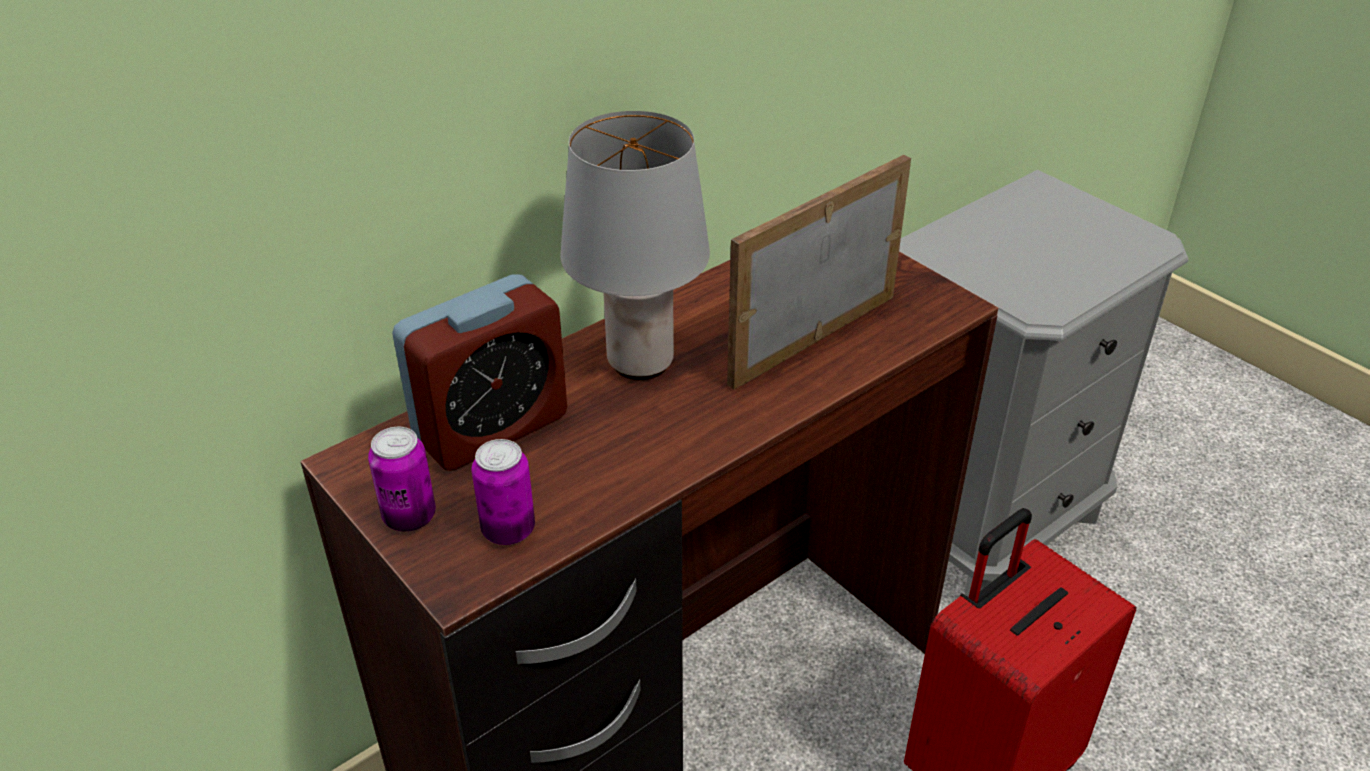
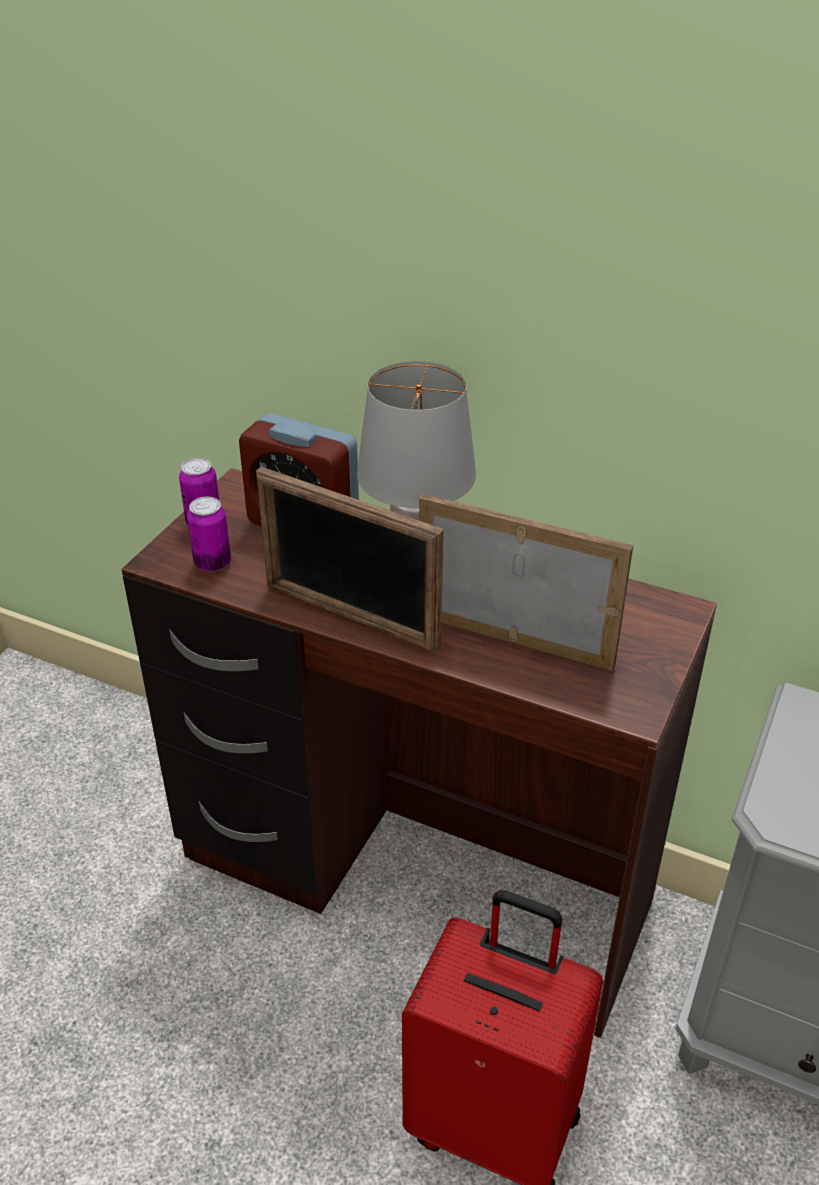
camera: 65 degrees right, 0 degrees up
(702, 440) = (350, 617): none -> picture frame

